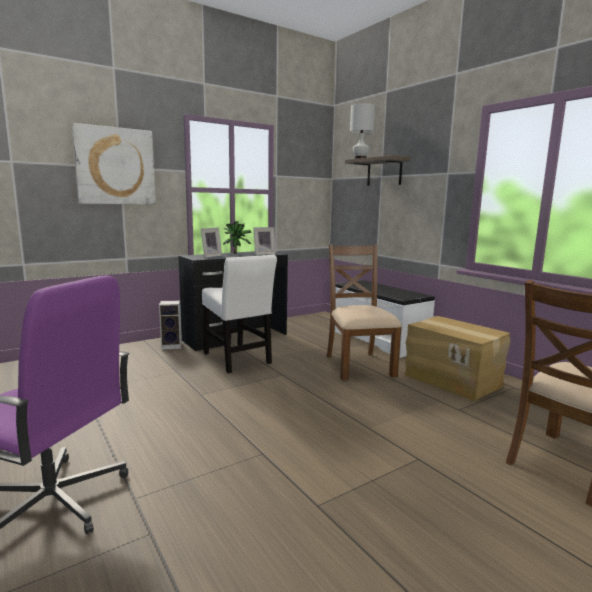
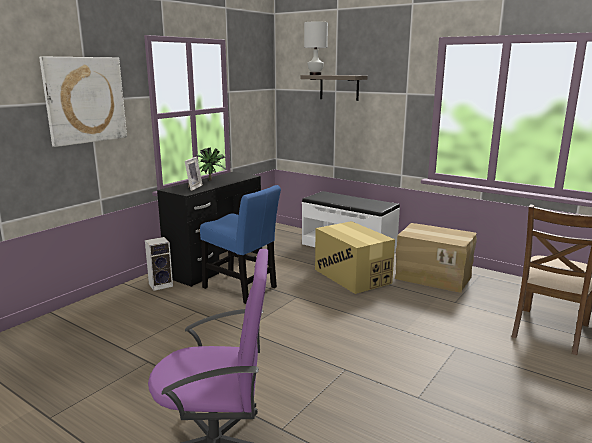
camera: 20 degrees left, 5 degrees up
(238, 359) = (242, 289): white chair -> blue chair
(263, 254) = (238, 178): picture frame -> none
(358, 365) = (352, 276): brown chair -> cardboard box

